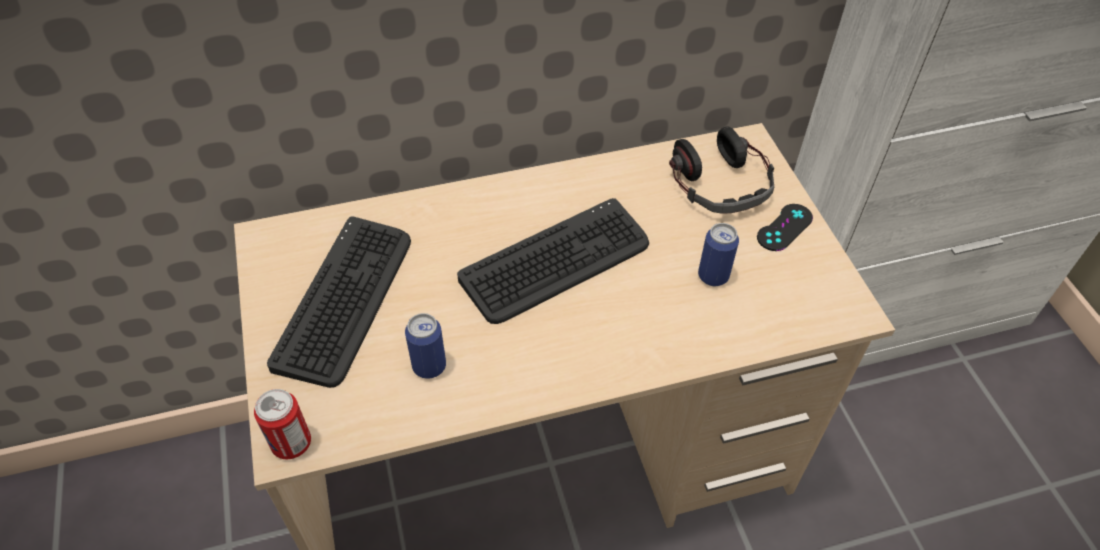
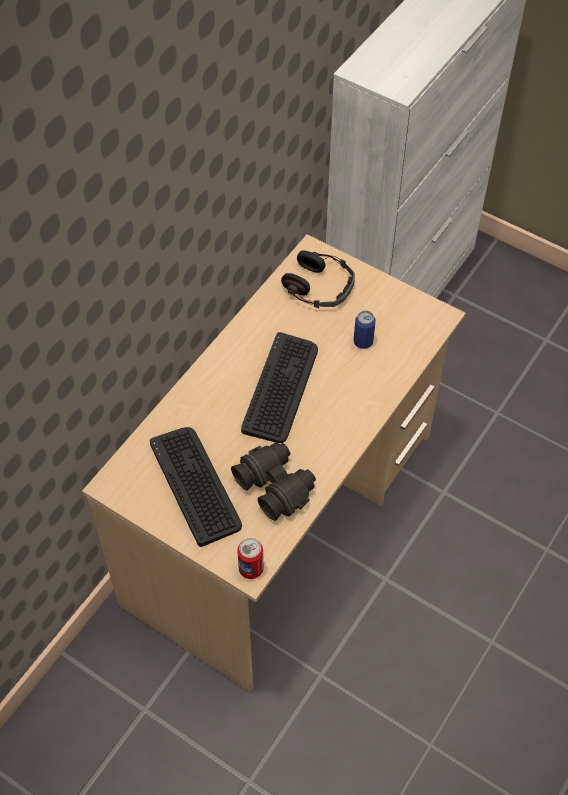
camera: 40 degrees left, 5 degrees up
(429, 366) = (275, 485): can -> black binoculars
(784, 227) = (373, 291): black game controller -> none

